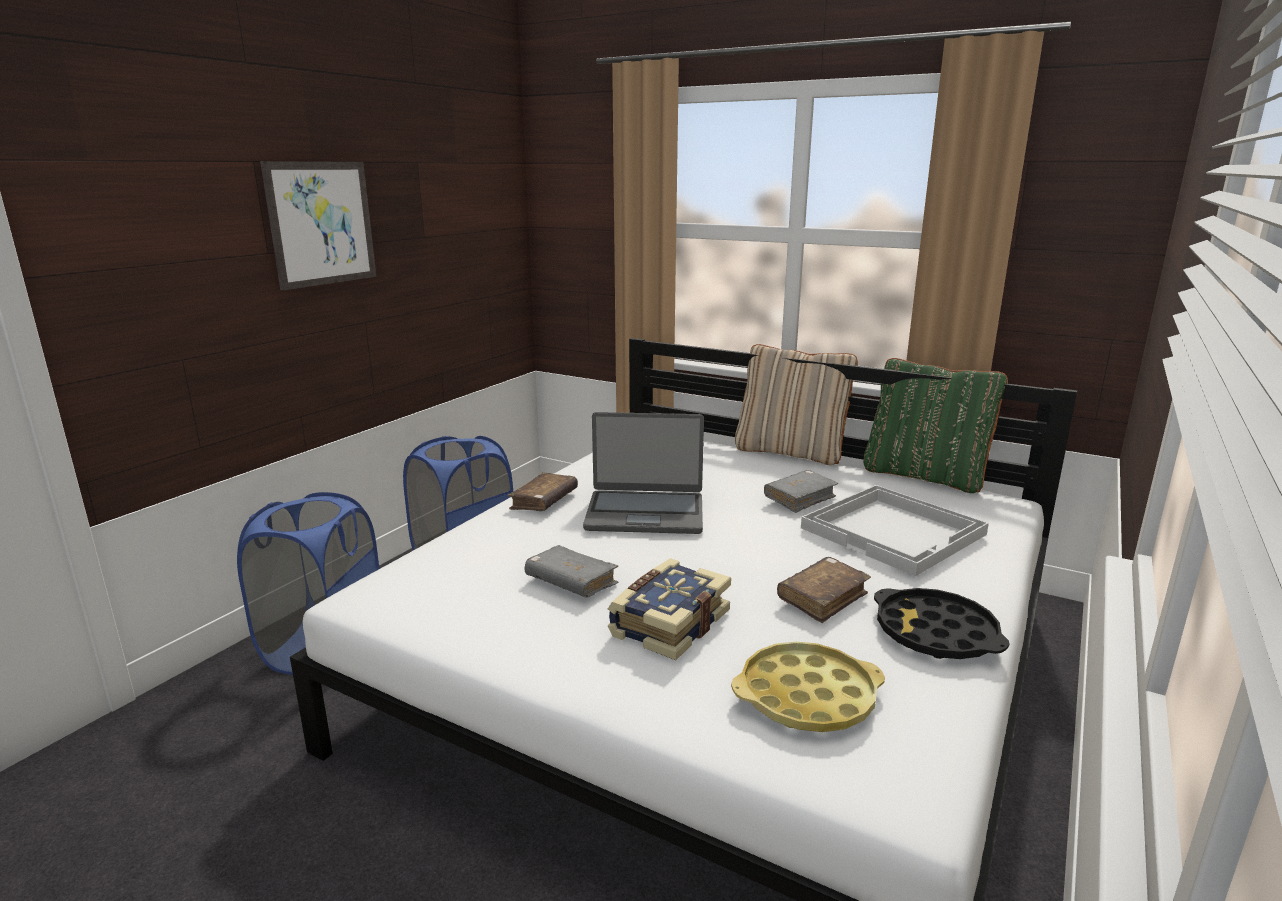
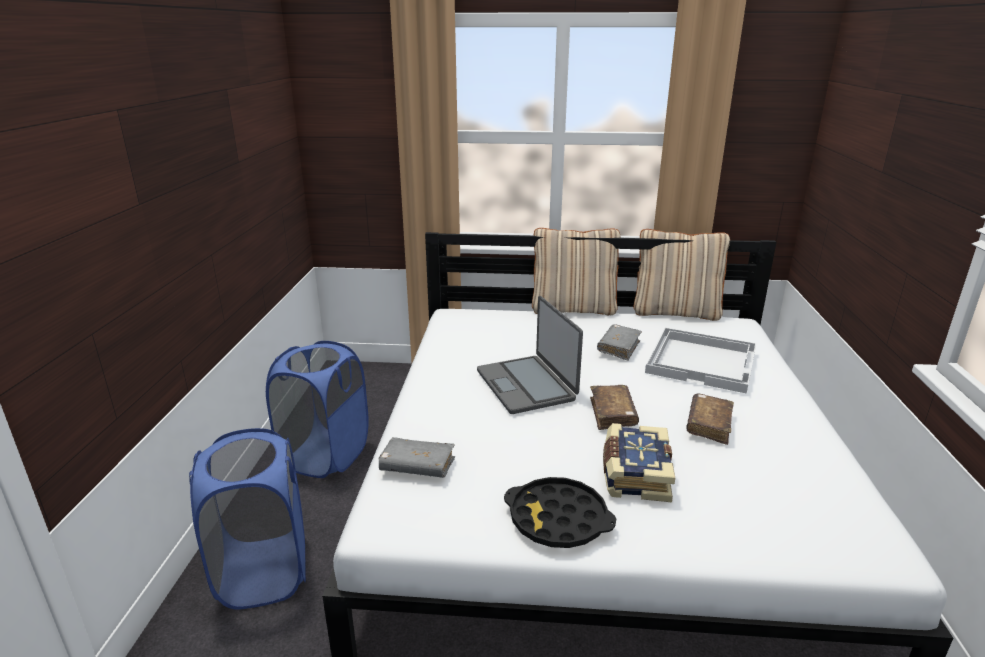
camera: 25 degrees left, 5 degrees up
(322, 223) = (175, 165): picture -> none
(544, 501) = (437, 392): brown book -> brown book (612, 413)
(571, 582) = (534, 459): grey book -> grey book (417, 466)
(645, 513) = (526, 385): laptop -> laptop turned 90 degrees clockwise
(807, 696) = (770, 502): yellow tray -> none
(925, 476) = (676, 312): green pillow -> beige pillow
(935, 633) = (793, 432): black tray -> black tray (558, 519)

